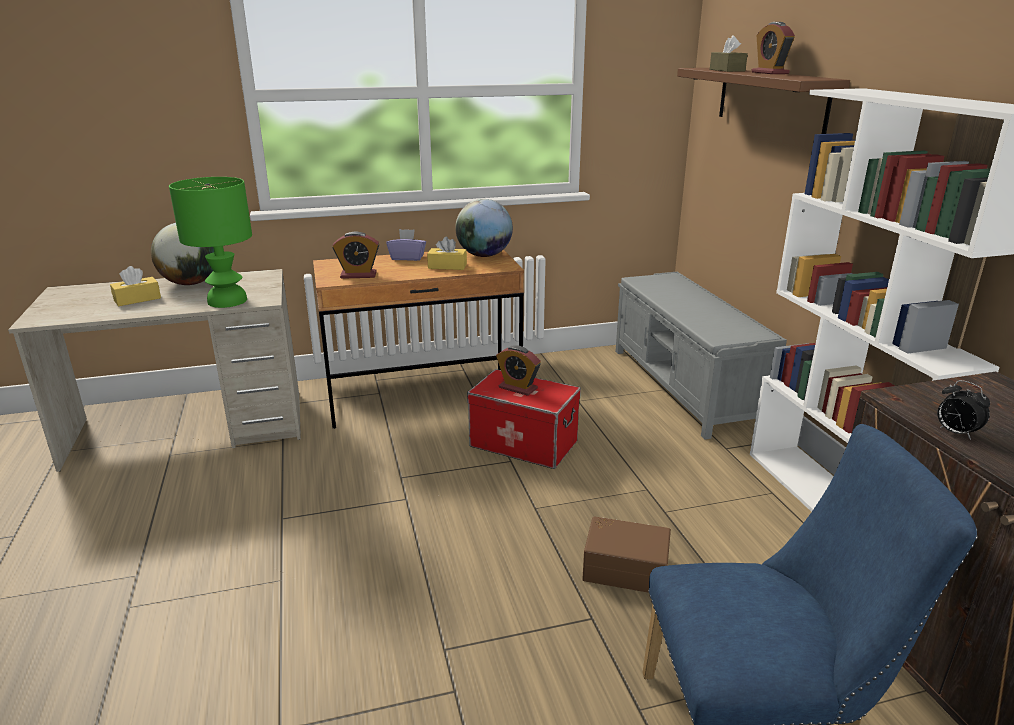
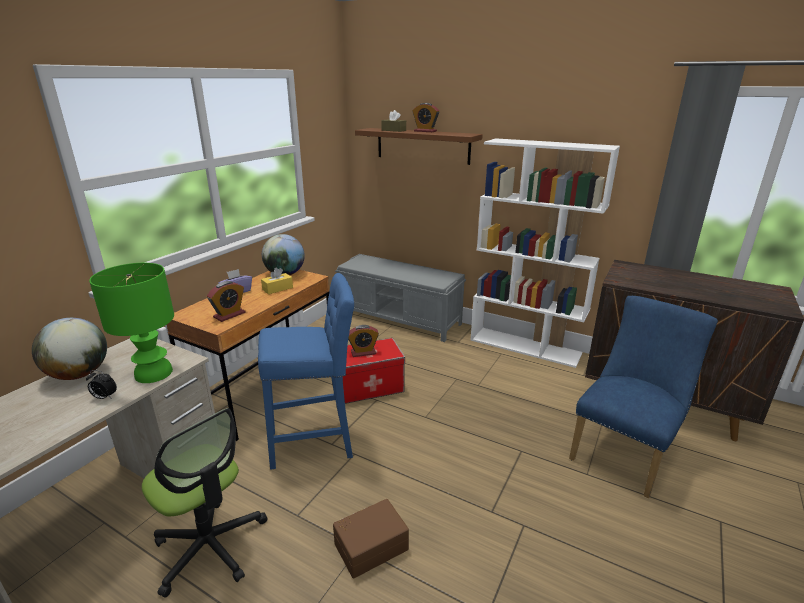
camera: 45 degrees left, 0 degrees up
(137, 299) = (53, 408): yellow tissue box -> none
(198, 498) = (210, 546): none -> office chair
(389, 468) = (315, 443): none -> blue stool
(625, 567) = (500, 419): brown storage box -> brown storage box (370, 545)
(955, 433) = (652, 287): alarm clock -> alarm clock (104, 397)

